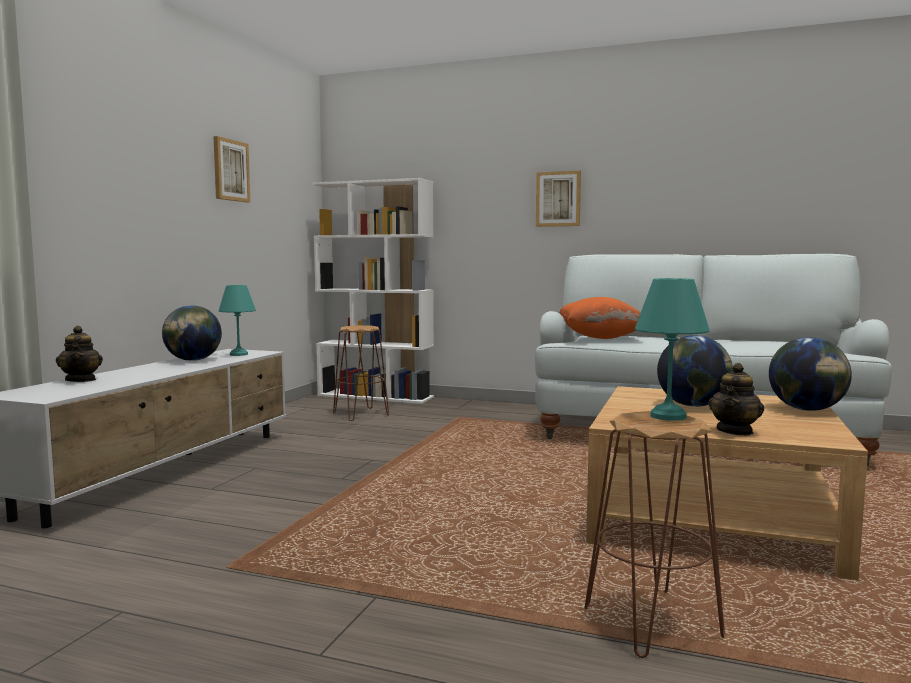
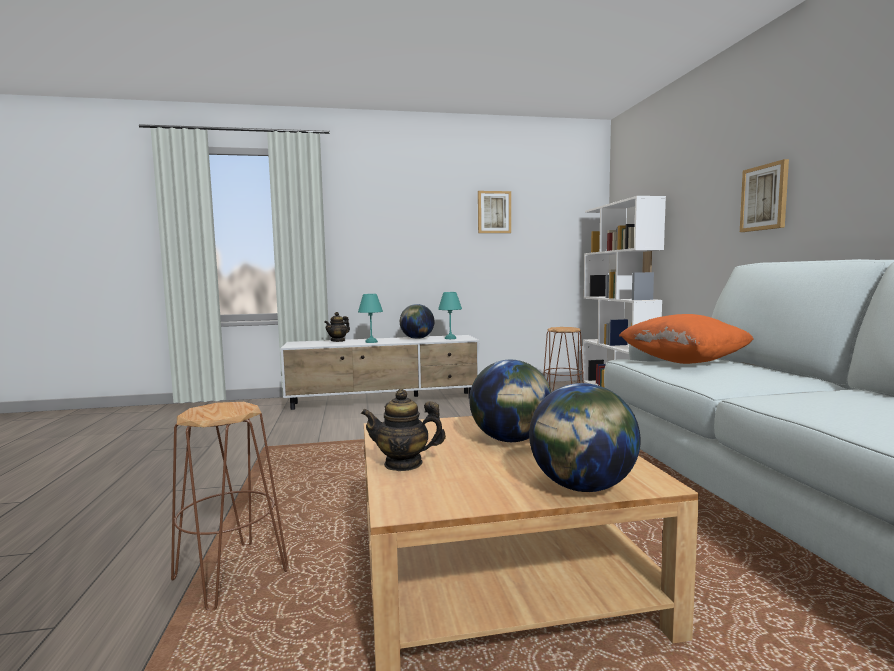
camera: 60 degrees right, 0 degrees up
(669, 417) = (232, 410): turquoise table lamp -> turquoise table lamp (371, 342)

